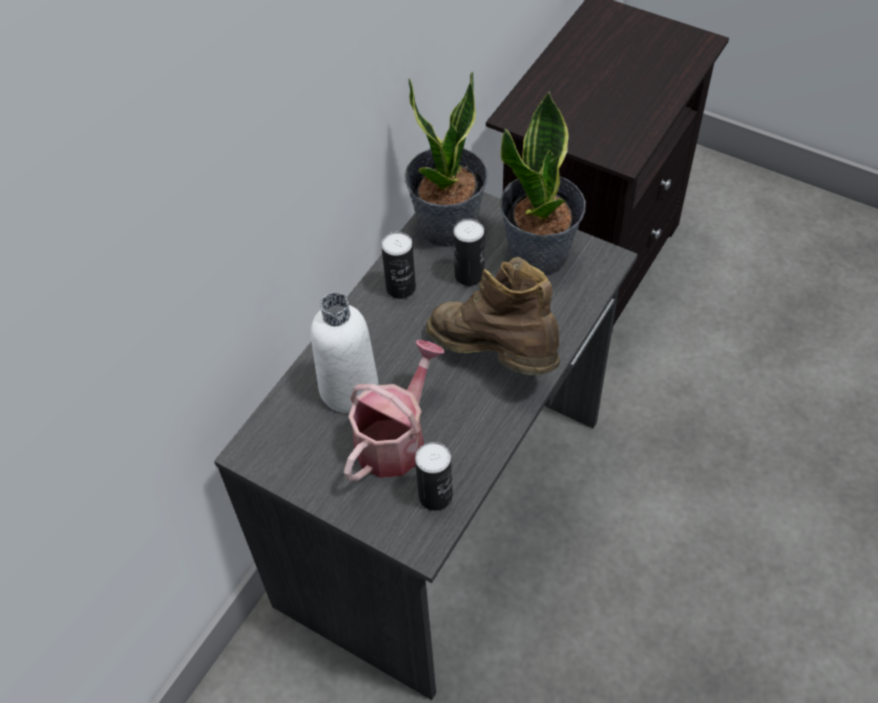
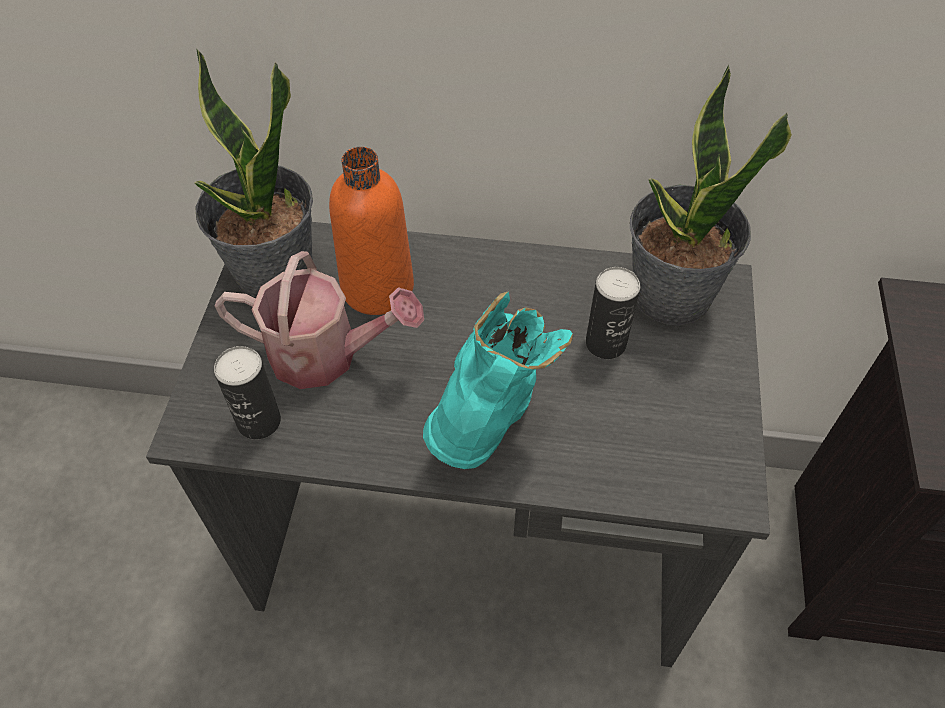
camera: 65 degrees right, 0 degrees up
(349, 389) = (377, 288): white bottle -> orange bottle
(400, 288) = (546, 283): can -> none
(495, 356) = (491, 414): brown boot -> turquoise boot
(539, 254) = (687, 409): potted plant -> potted plant (274, 274)

